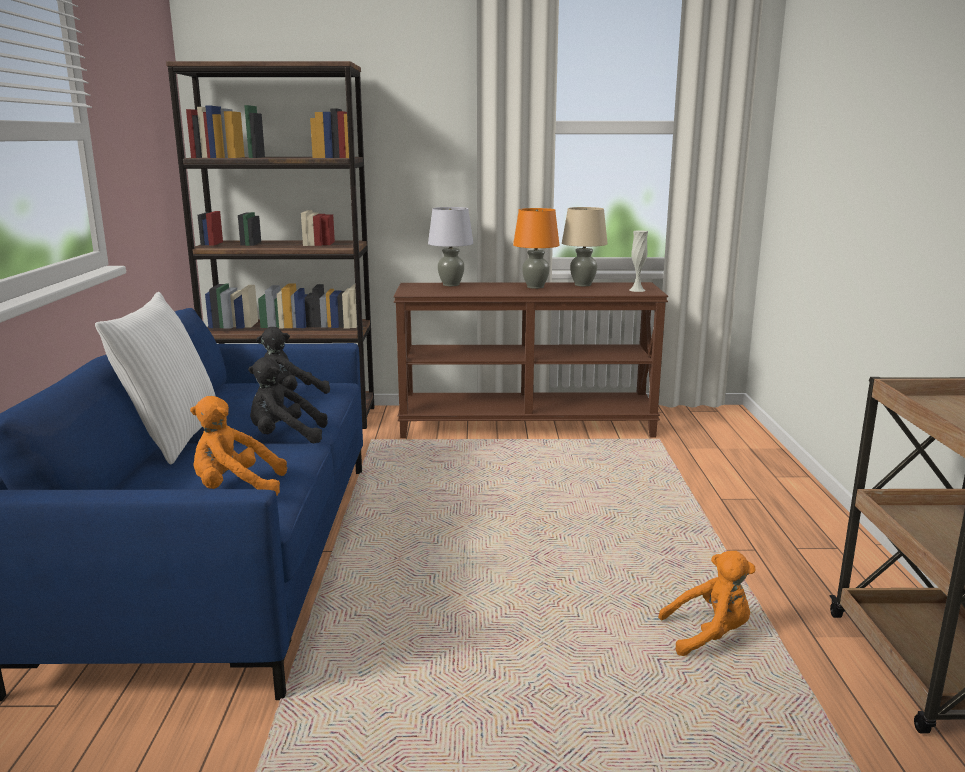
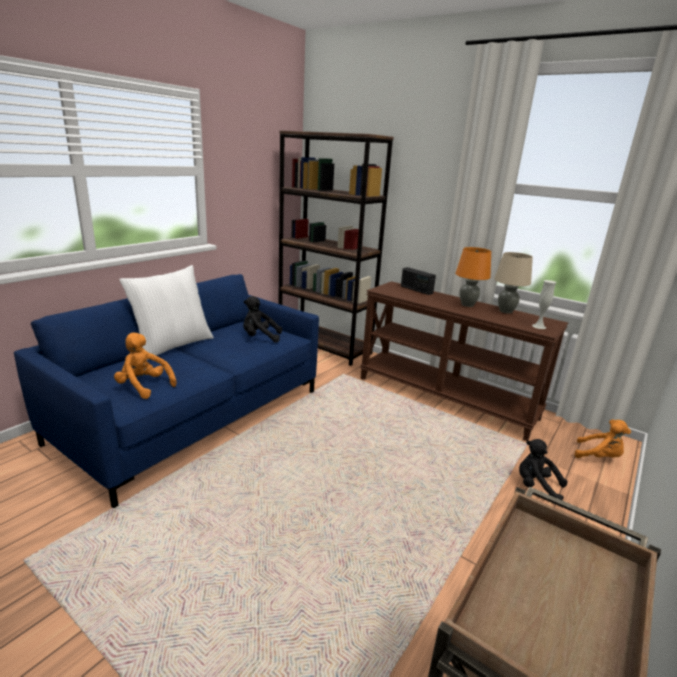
camera: 35 degrees right, 5 degrees up
(285, 437) = (218, 363): black plush toy -> black plush toy (536, 487)
(451, 284) = (416, 290): grey table lamp -> radio
(709, 635) = (358, 615): orange plush toy -> orange plush toy (599, 457)

